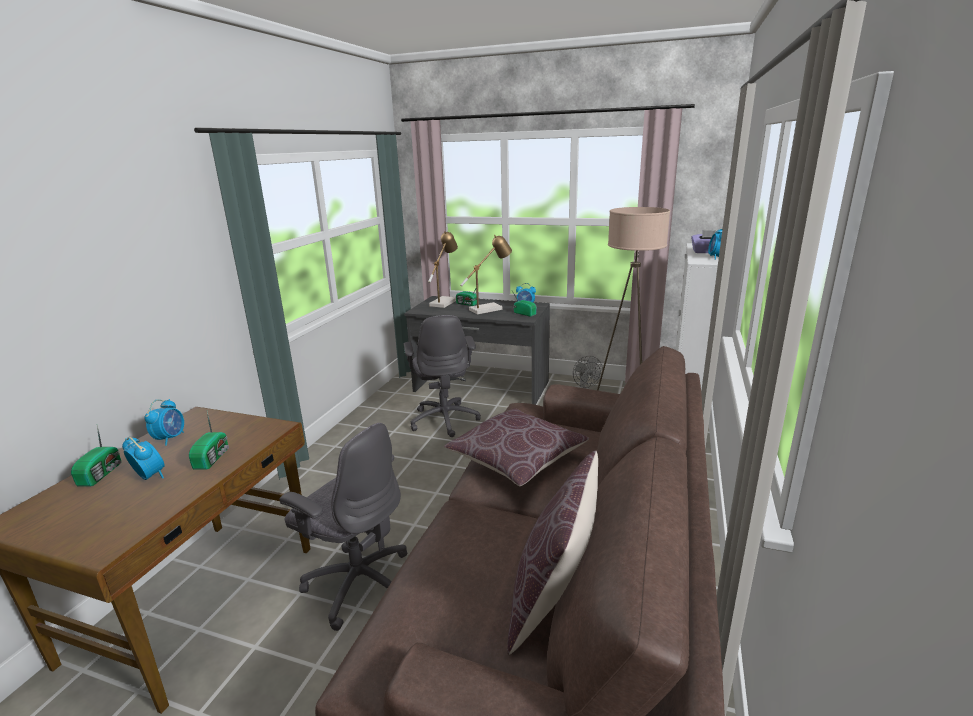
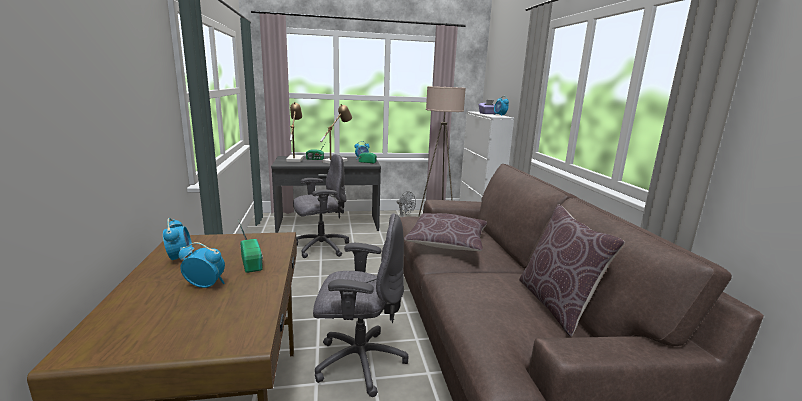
camera: 30 degrees left, 5 degrees down
(102, 473) = (142, 293): radio -> none
(444, 419) = (320, 247): grey office chair -> grey office chair turned 75 degrees counterclockwise

